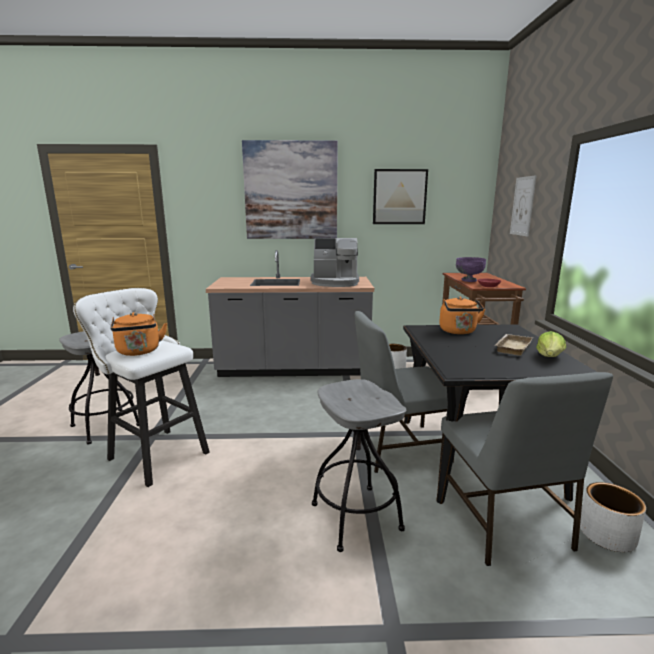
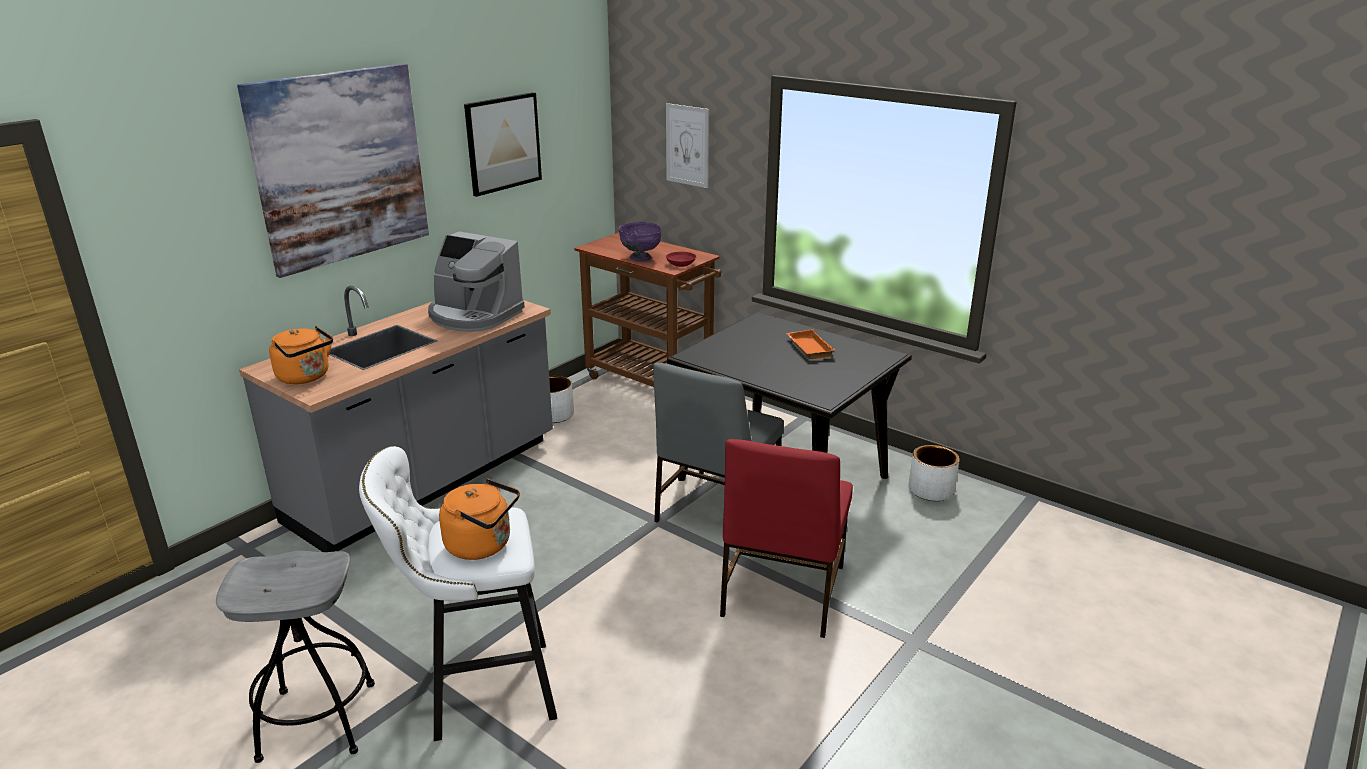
camera: 50 degrees left, 10 degrees up
(335, 282) = (474, 315): coffee machine -> coffee machine turned 75 degrees clockwise
(356, 515) = (781, 592): grey stool -> red chair
(458, 331) = (734, 345): orange kettle -> orange kettle (306, 377)
(501, 520) = (870, 523): grey chair -> none
(512, 347) = (807, 348): beige tray -> orange tray
(549, 357) = (849, 348): lettuce -> none

